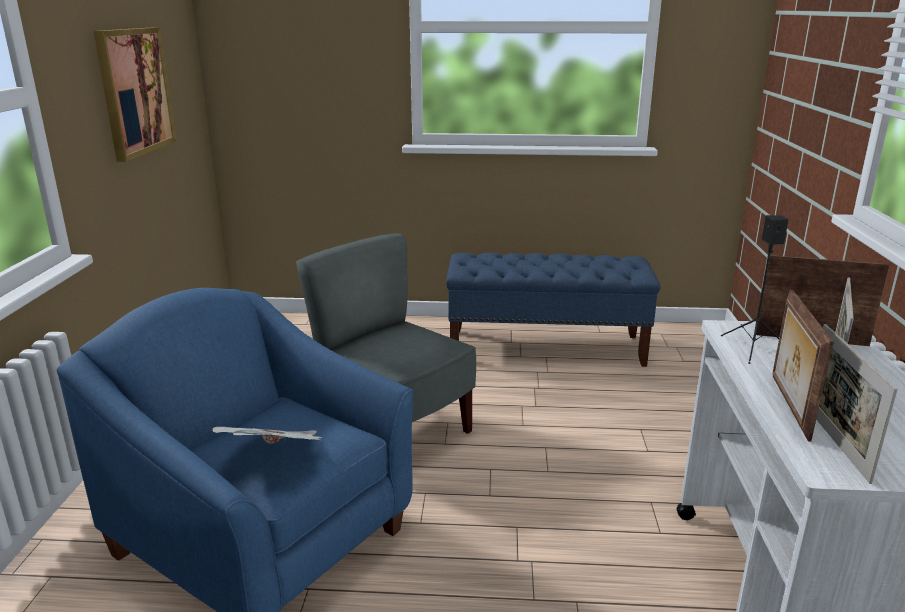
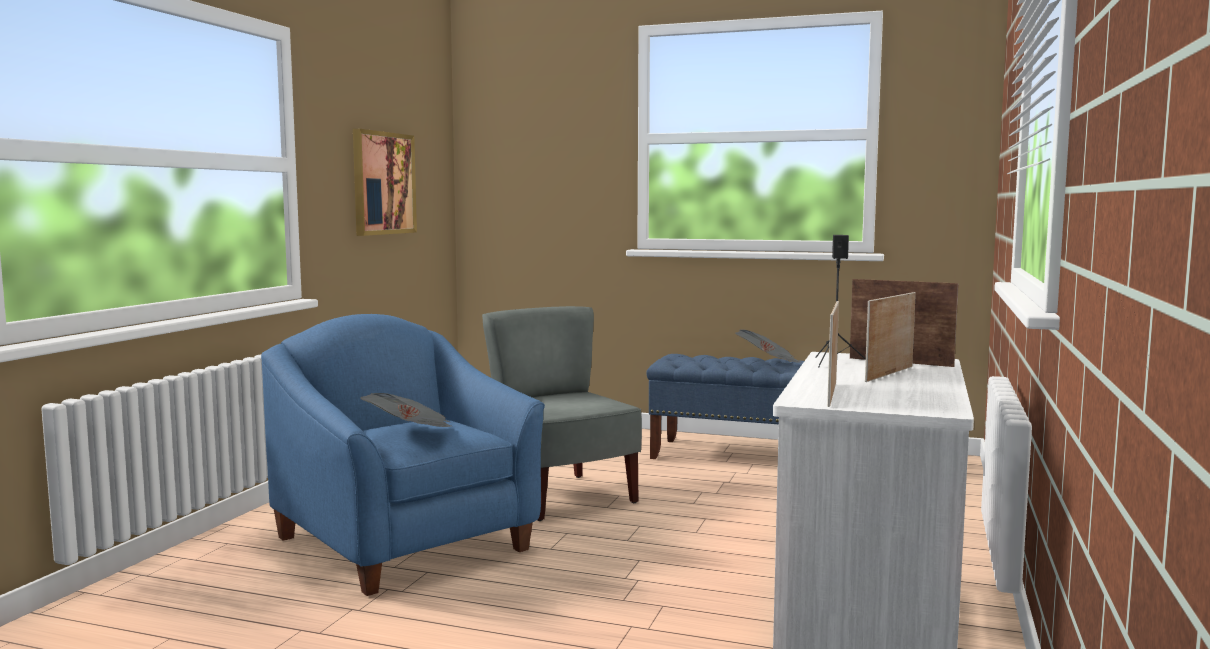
camera: 15 degrees right, 15 degrees down
(562, 266) = (768, 364): none -> newspaper
(787, 406) = (818, 381): picture frame -> none

